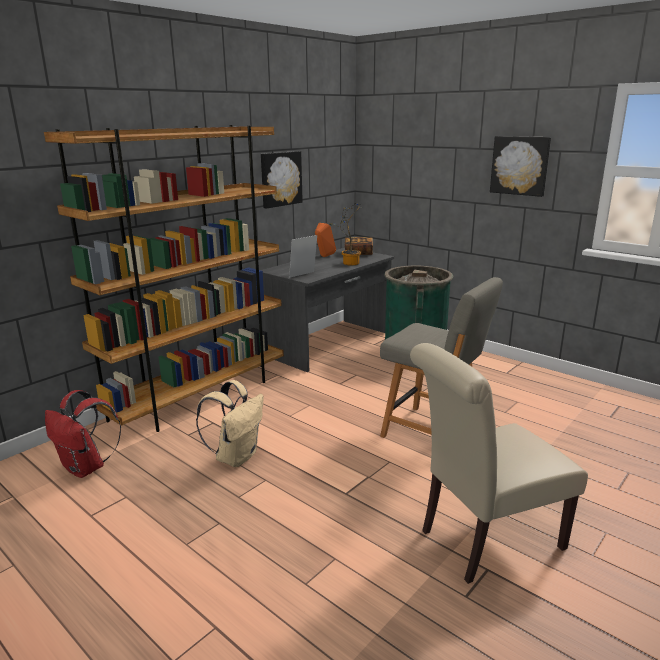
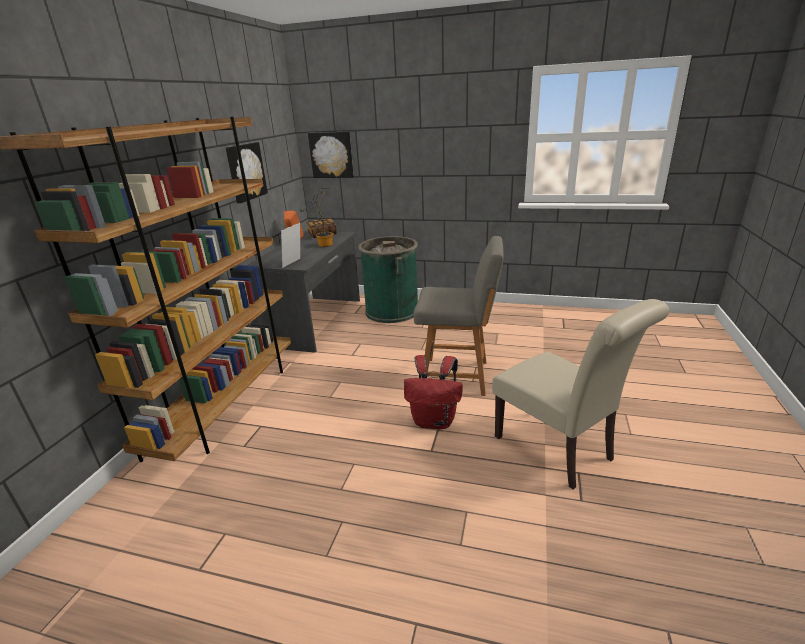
camera: 25 degrees left, 5 degrees up
(86, 468) = (154, 520): red backpack -> red backpack (435, 421)
(236, 456) = (309, 451): beige backpack -> none
(484, 540) = (559, 451): beige chair -> beige chair turned 75 degrees counterclockwise
(520, 165) = (458, 140): picture -> picture (331, 155)

